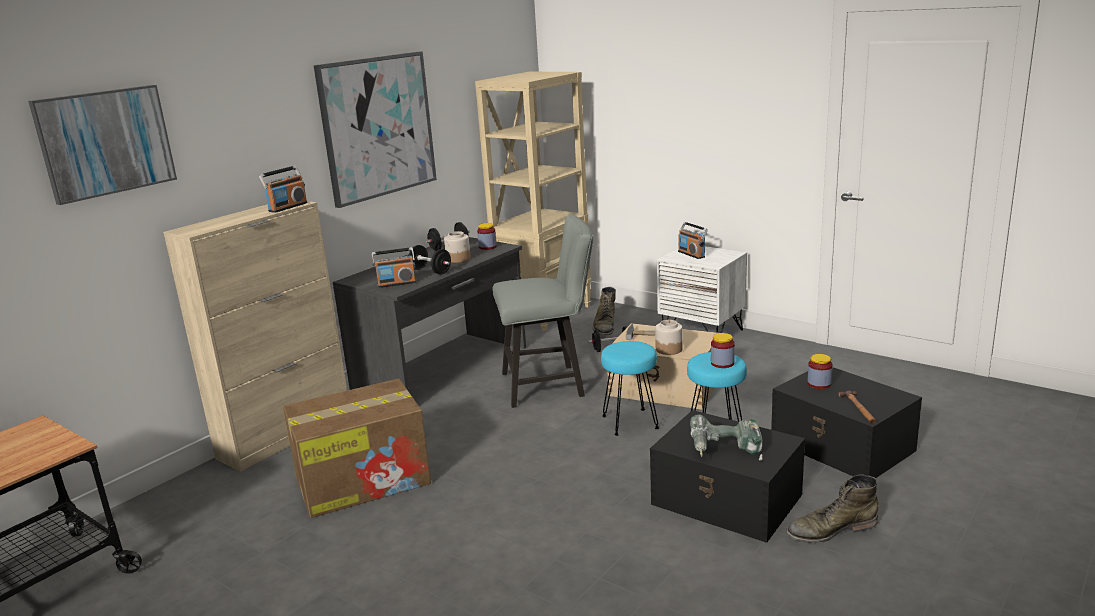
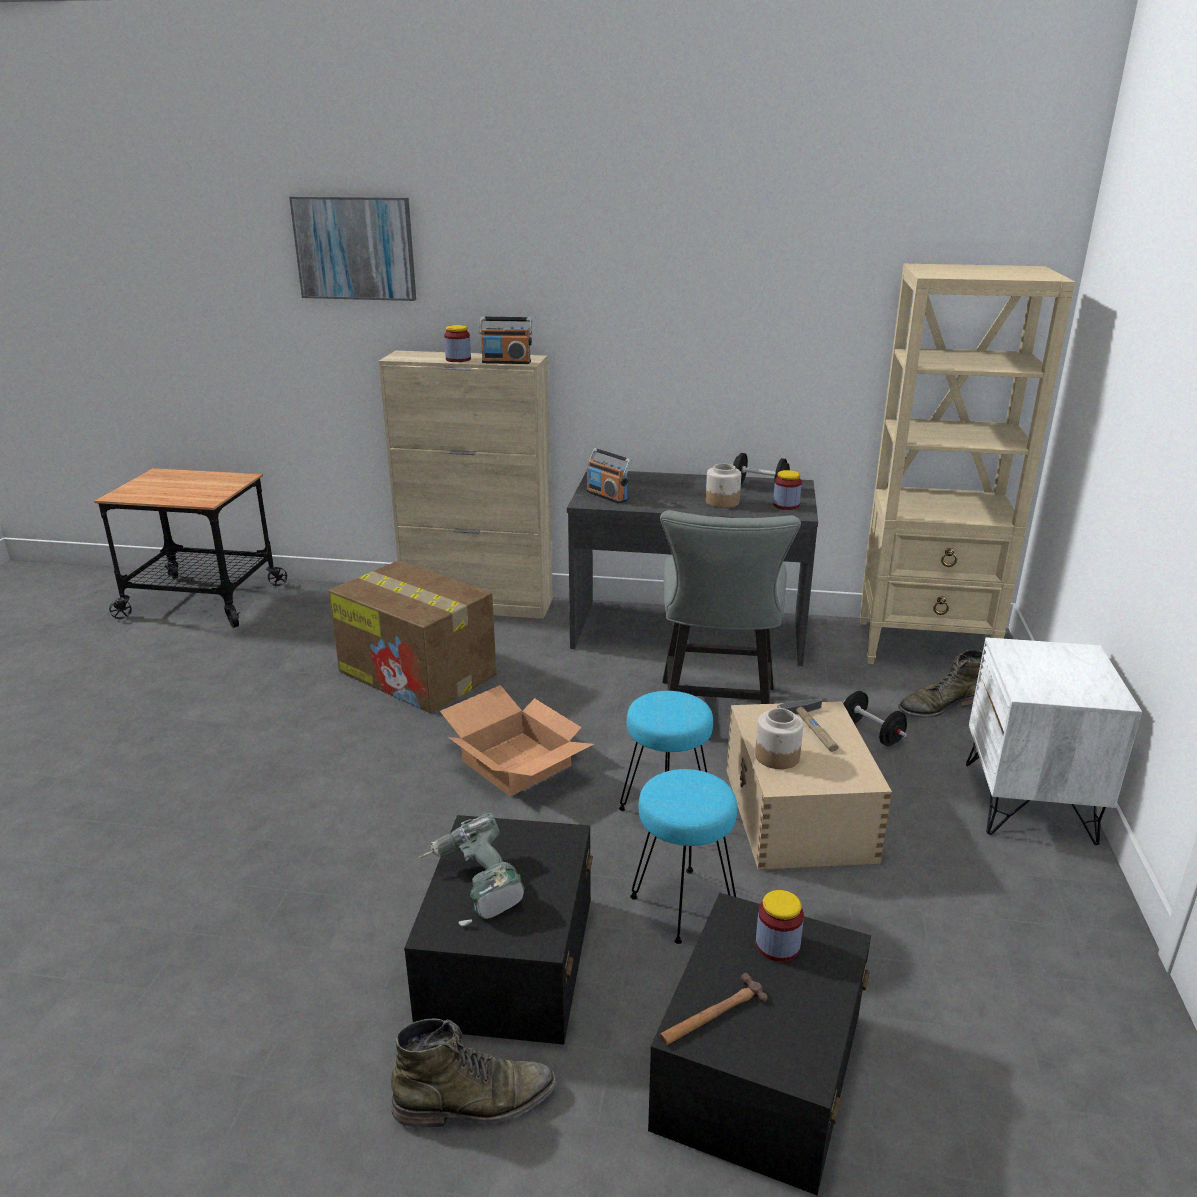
camera: 60 degrees right, 5 degrees up
(378, 127) = (700, 298): picture -> none
(430, 271) = (664, 500): black dumbbell -> none
(533, 460) = (518, 763): none -> cardboard box
(549, 384) = (716, 715): grey chair -> grey chair turned 45 degrees clockwise
(691, 254) = (1050, 661): radio -> none
(722, 363) = (682, 800): jar -> jar (458, 359)
(831, 530) = (475, 1101): green boot -> green boot turned 120 degrees clockwise

